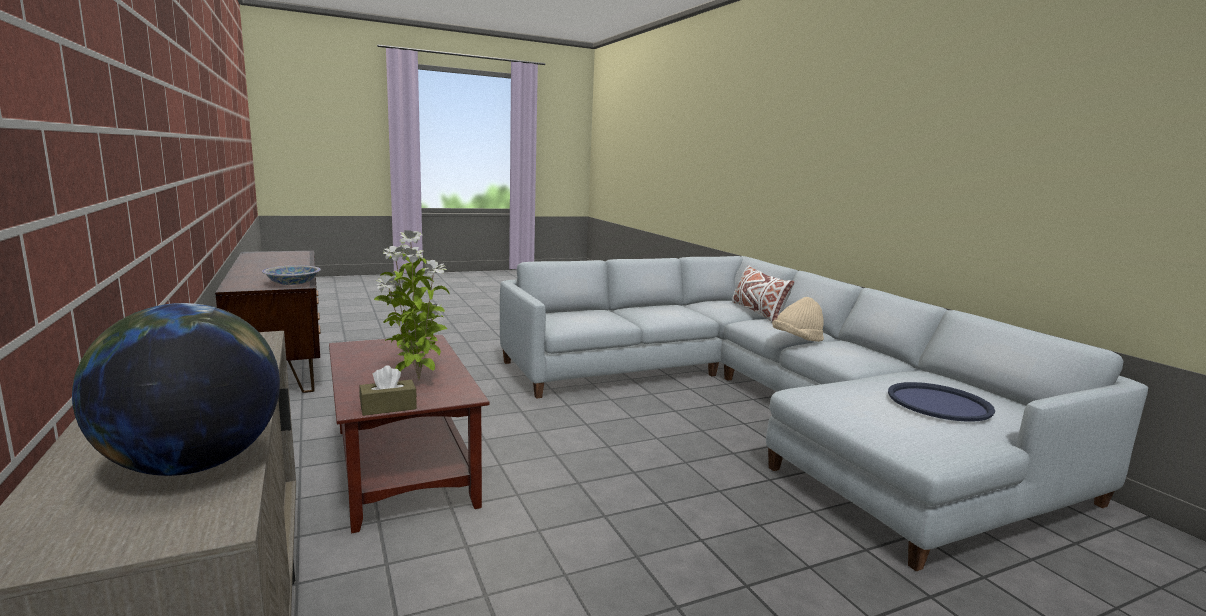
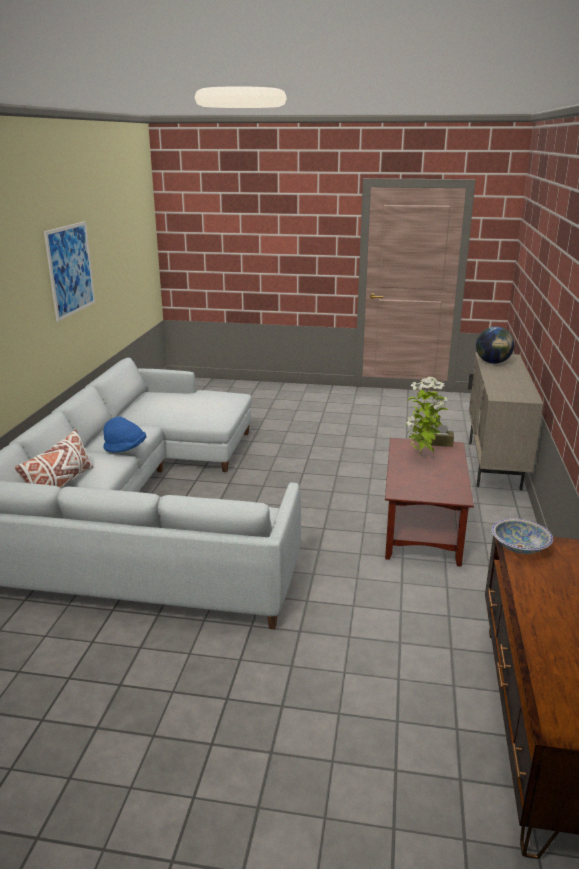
camera: 145 degrees left, 10 degrees up
(797, 340) = (126, 449): beige hat -> blue hat
(938, 403) = (181, 401): blue tray -> none
(1064, 140) = (70, 269): none -> picture

